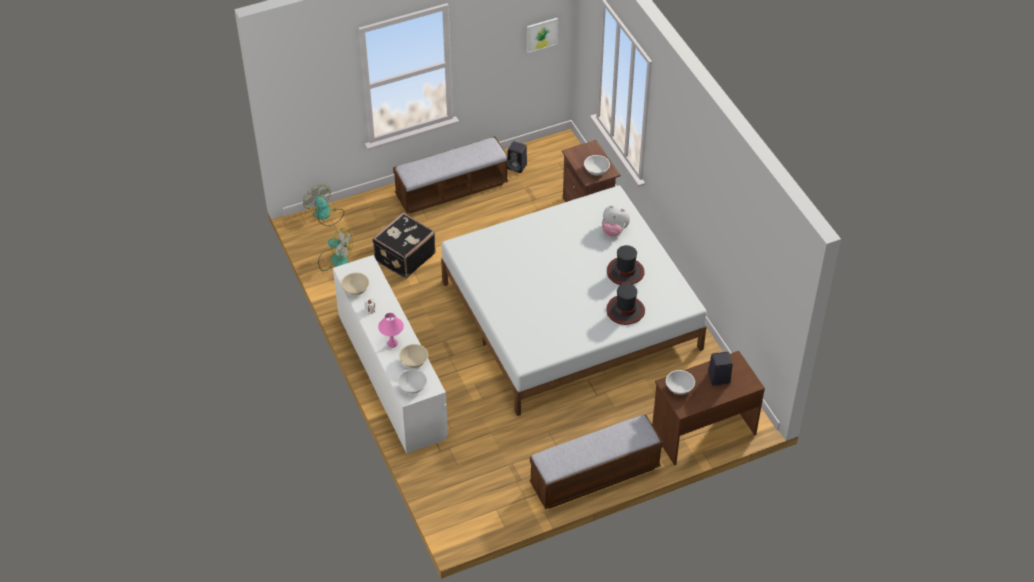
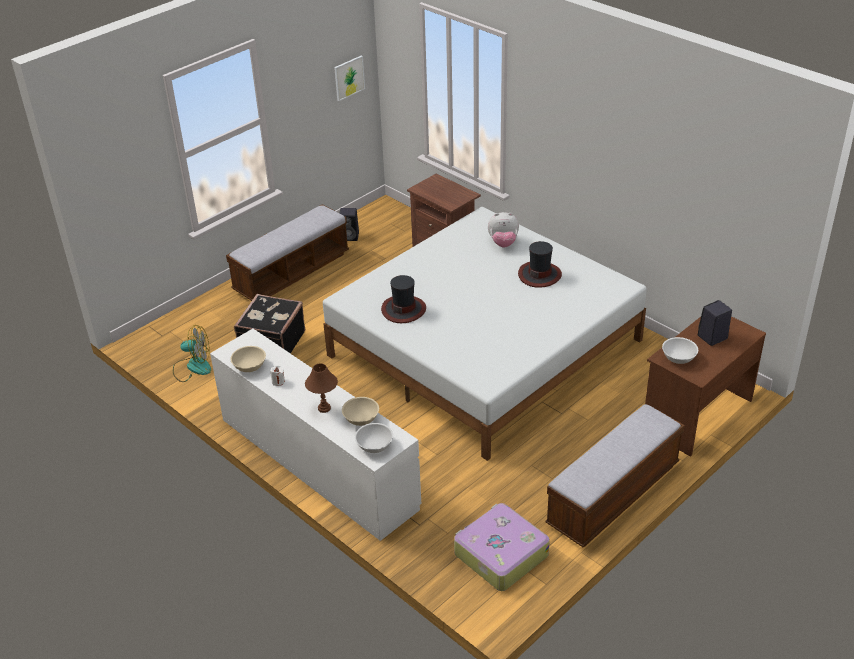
camera: 20 degrees left, 10 degrees down
(325, 215) = (161, 329): fan -> none
(392, 343) = (324, 408): pink table lamp -> brown table lamp
(485, 493) = (500, 554): none -> suitcase
(596, 170) = (453, 197): white bowl -> none
(625, 310) = (564, 308): hat -> hat (403, 309)

